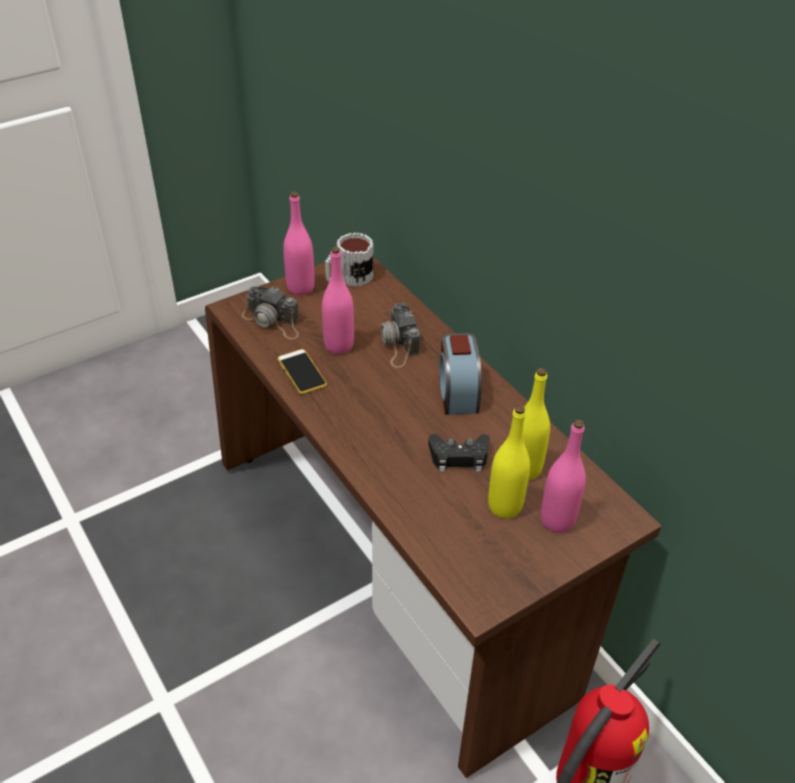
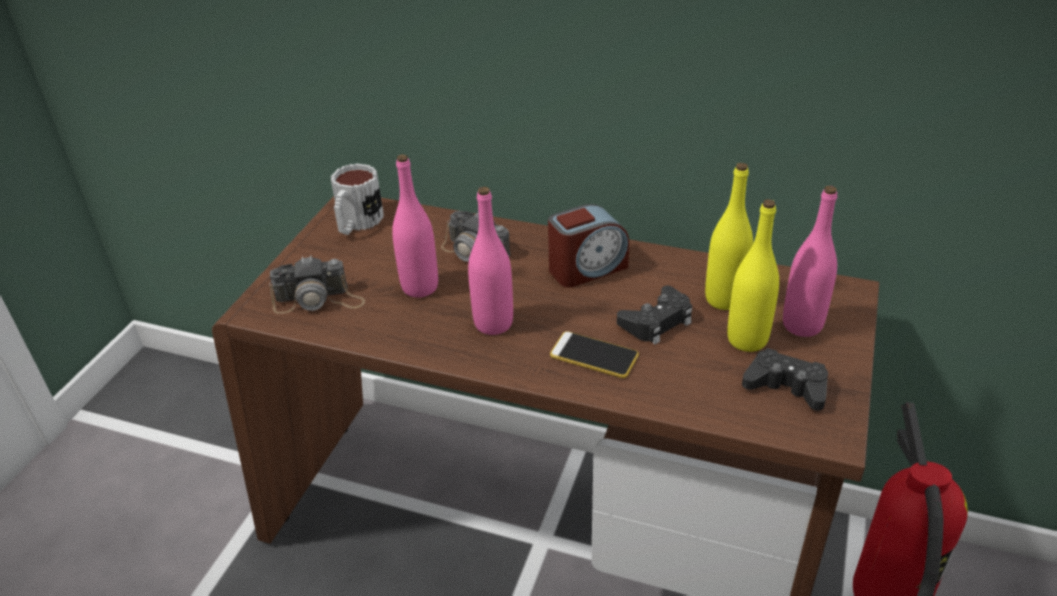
camera: 35 degrees left, 5 degrees down
(300, 288) = (313, 255): pink bottle -> pink bottle (493, 323)
(302, 372) = (409, 331): phone -> phone (594, 355)
(457, 392) = (587, 268): alarm clock -> alarm clock turned 75 degrees counterclockwise
(490, 553) = (786, 386): none -> black game controller

